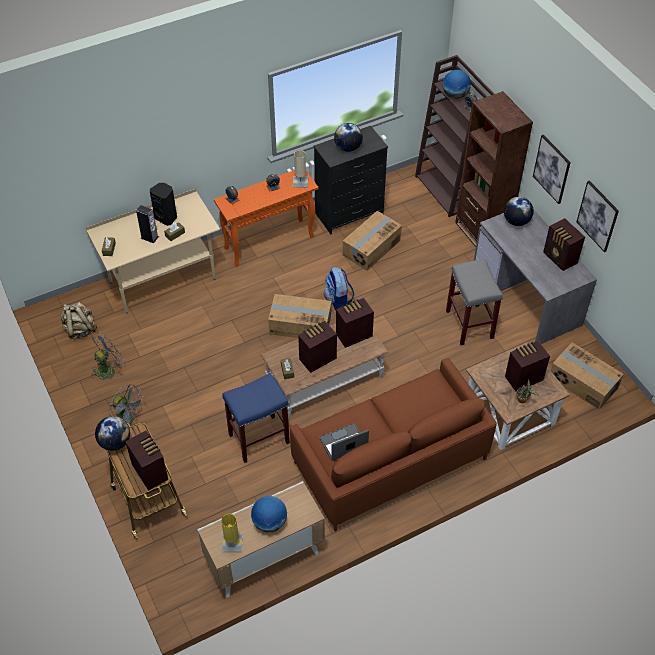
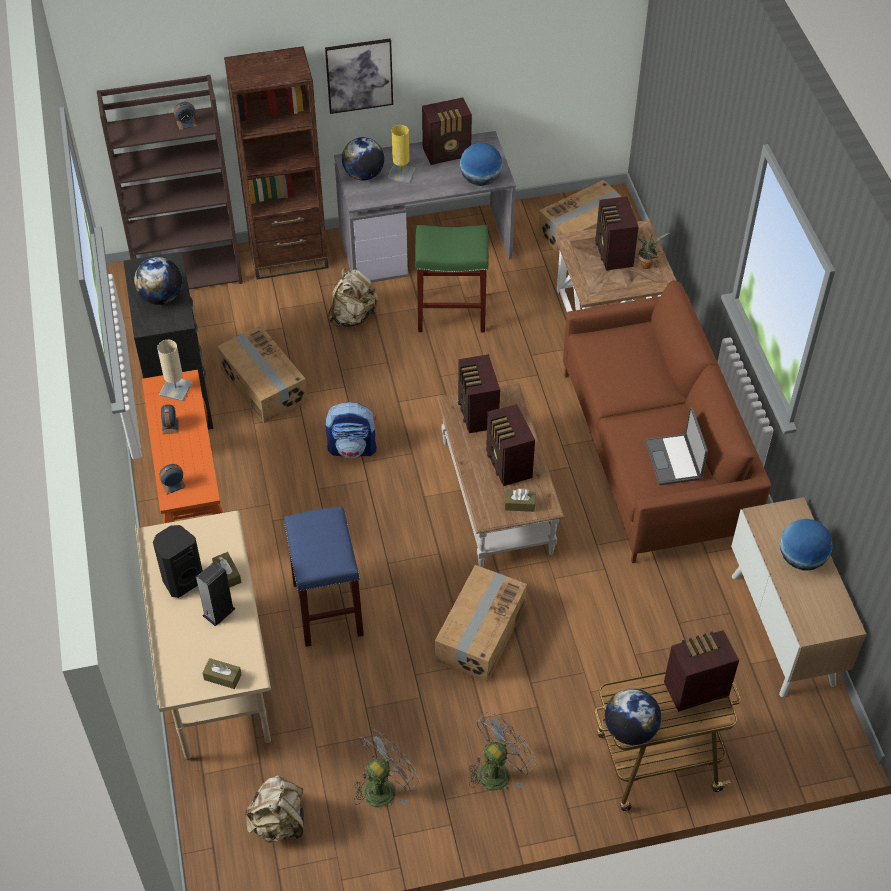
camera: 75 degrees left, 0 degrees up
(109, 369) = (384, 786): grey fan -> grey fan turned 75 degrees clockwise
(232, 543) = (828, 608): yellow table lamp -> yellow table lamp (401, 174)
(258, 439) = (581, 599): blue stool -> blue stool (328, 610)
(300, 324) = (382, 504): cardboard box -> cardboard box (479, 633)
(445, 275) = (353, 316): none -> beige backpack
(455, 95) = (151, 132): globe -> globe (480, 180)
(469, 324) = (450, 314): grey stool -> green stool
(598, 216) = (464, 59): picture -> none

